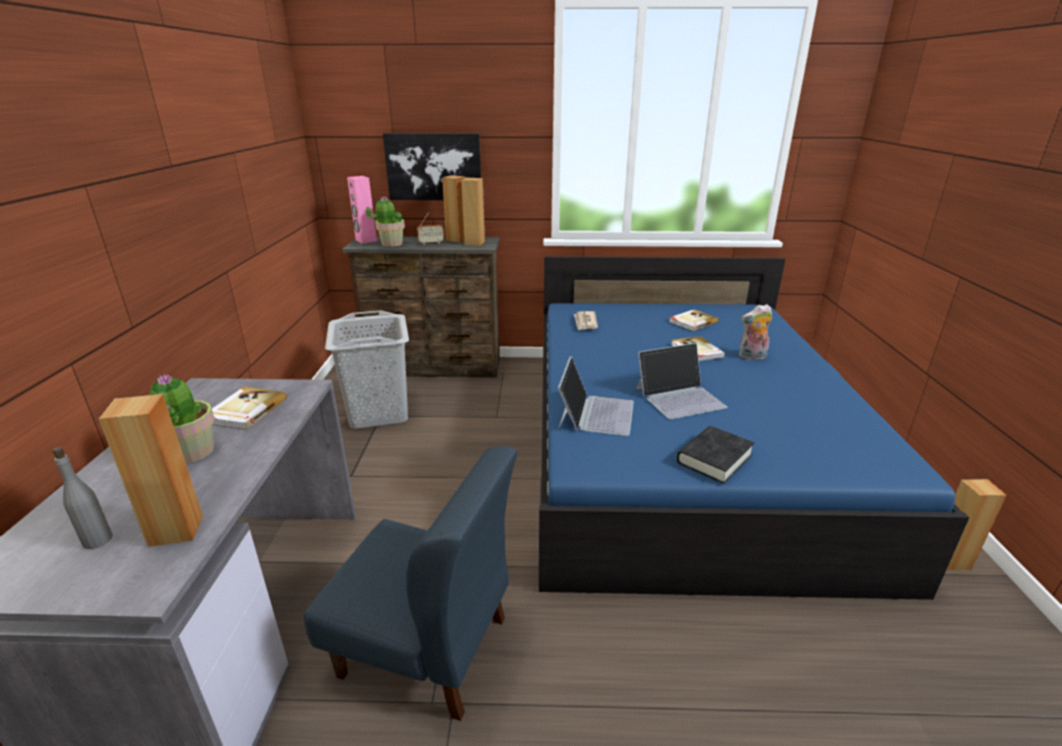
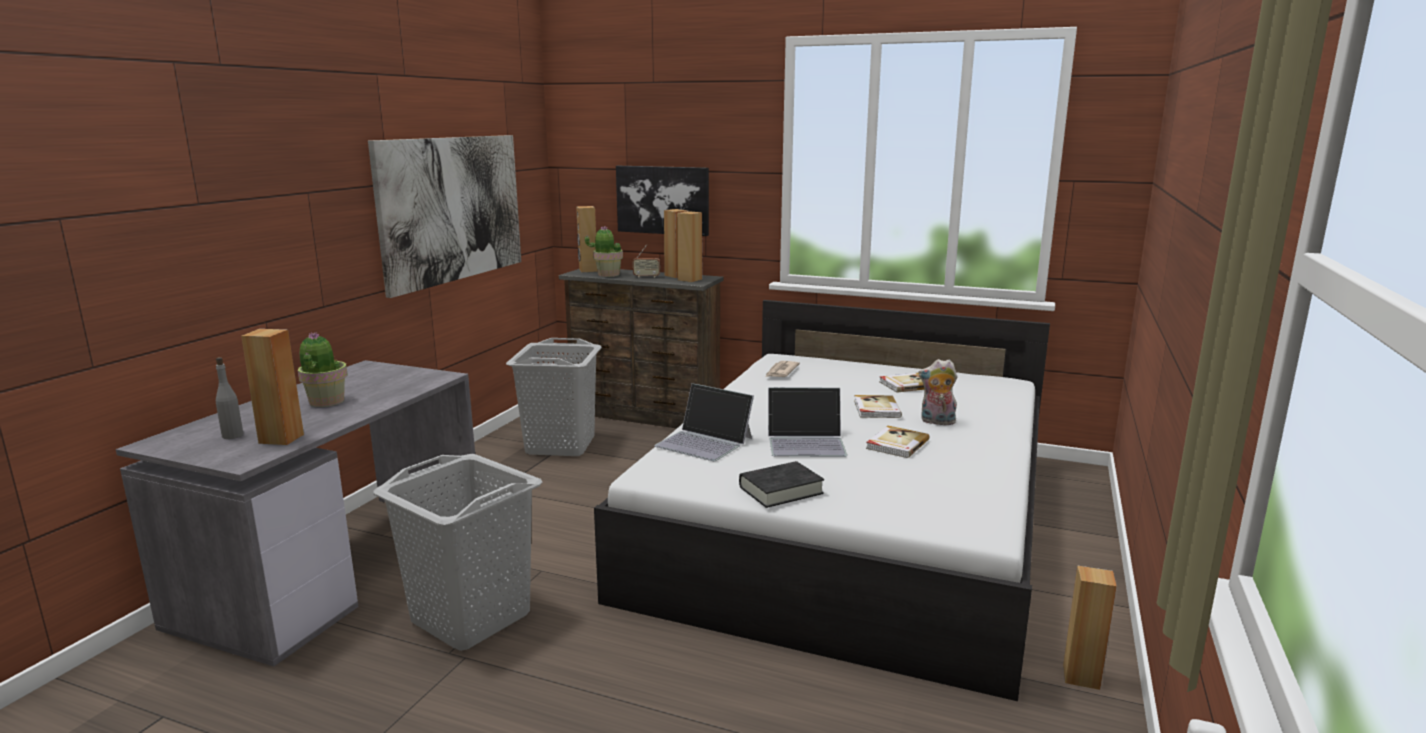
camera: 20 degrees right, 10 degrees down
(236, 190) = (452, 209): none -> picture
(245, 410) = (384, 384): book -> book (896, 444)
(366, 240) = (588, 270): pink speaker -> brown speaker
(425, 647) = (471, 618): blue chair -> grey laundry basket
(595, 413) = (704, 442): laptop -> laptop turned 90 degrees clockwise
(680, 449) = (850, 524): blue bed -> white bed

